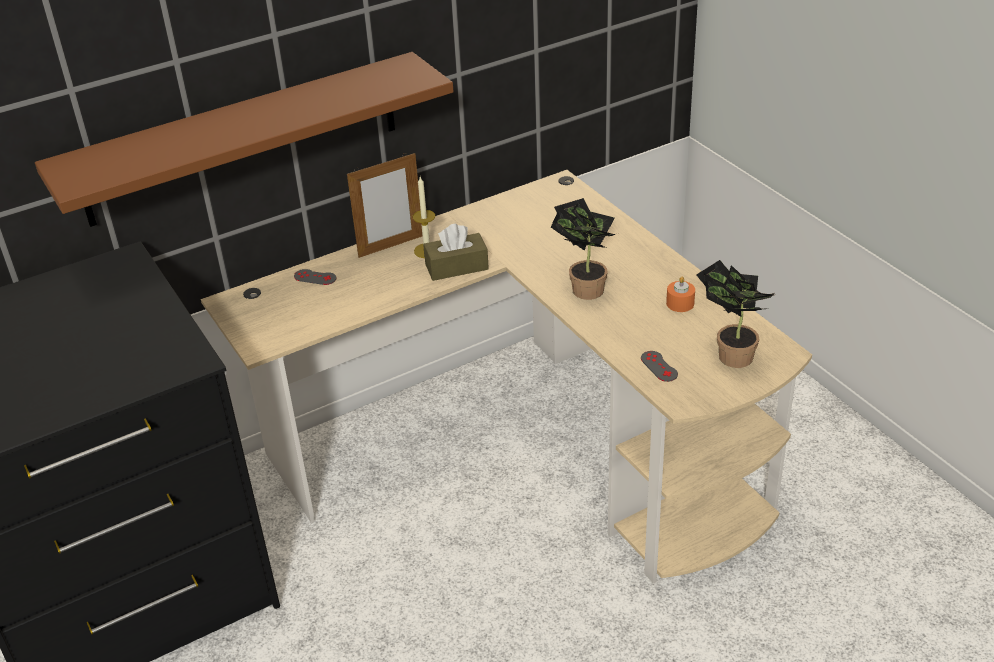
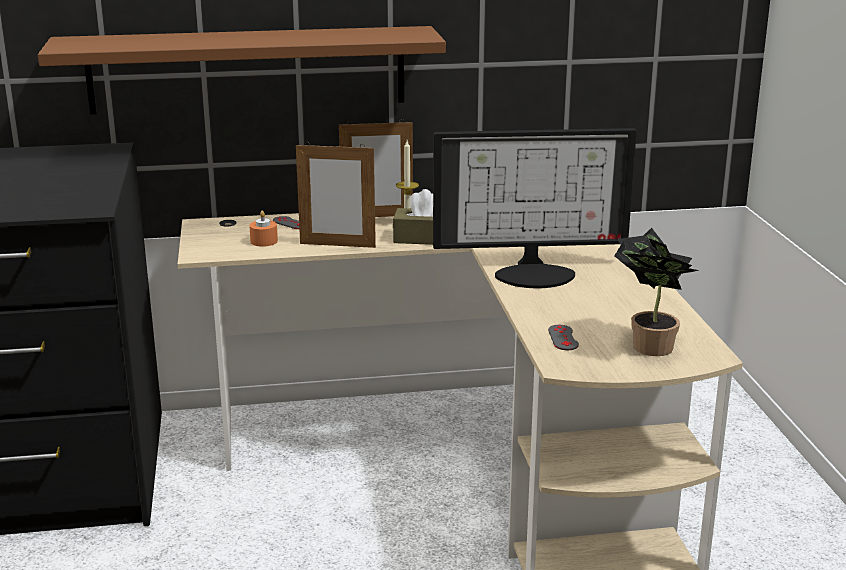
camera: 20 degrees right, 15 degrees down
(383, 298) = (337, 245): none -> picture frame
(584, 288) = (535, 273): potted plant -> monitor
(680, 303) = (625, 300): orange candle -> orange candle (264, 241)

